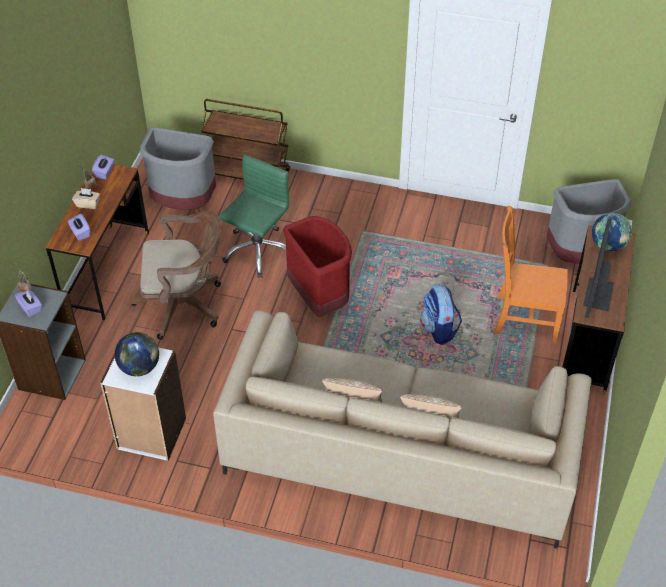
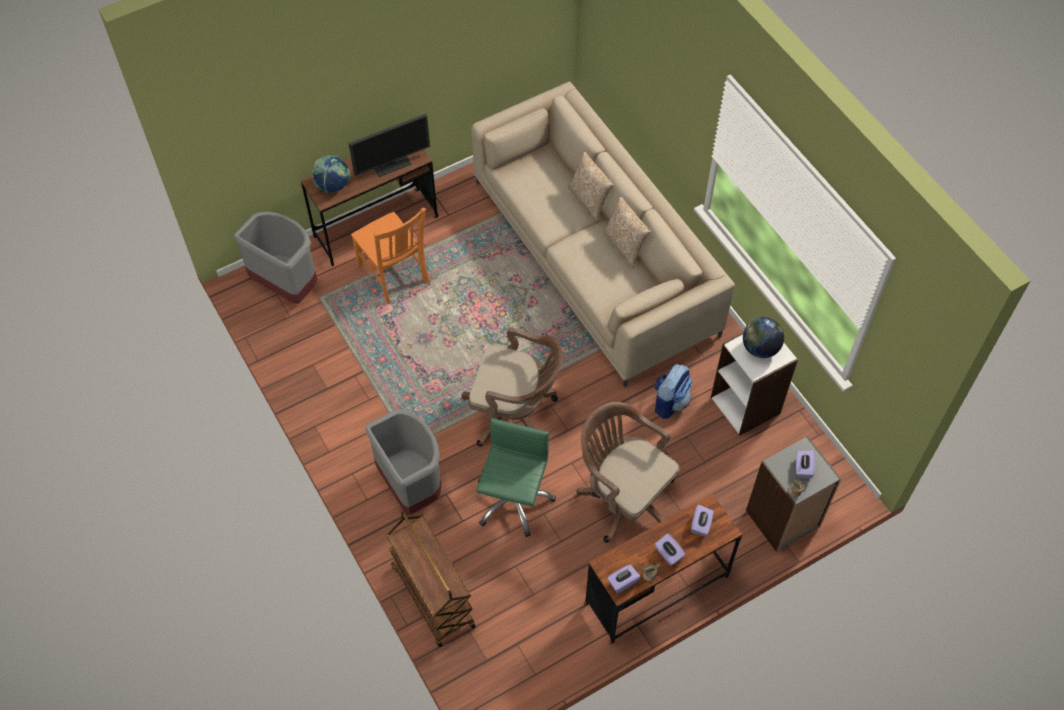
camera: 135 degrees left, 10 degrees up
(88, 204) = (668, 554): beige tissue box -> purple tissue box
(183, 203) = (522, 614): grey trash can -> grey trash can (410, 485)
(257, 251) = (513, 500): green office chair -> green office chair turned 120 degrees clockwise
(319, 299) = (515, 413): red trash can -> brown office chair
(439, 329) = (461, 316): backpack -> backpack (670, 402)

